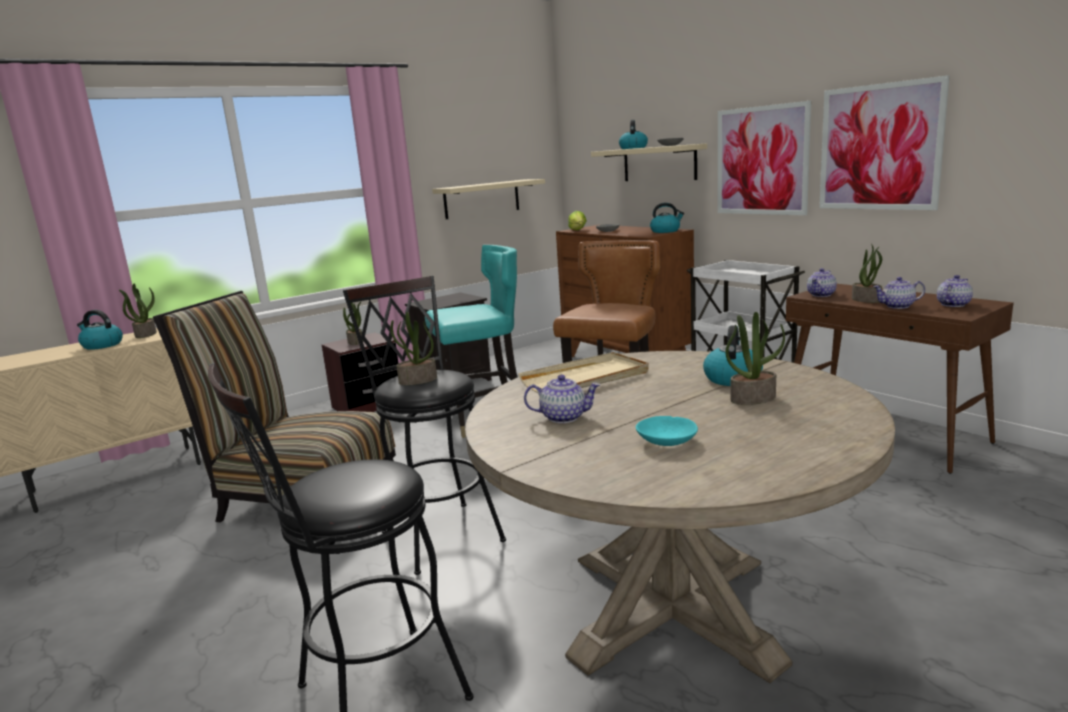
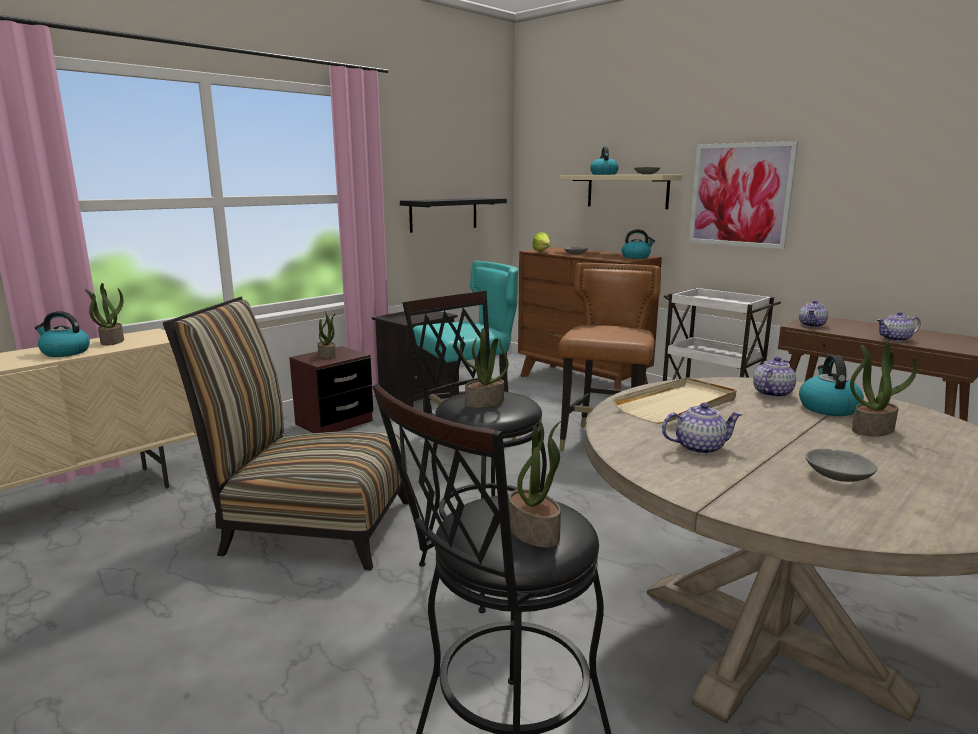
camera: 10 degrees left, 0 degrees up
(482, 199) = (443, 214): beige shelf -> black shelf
(667, 441) = (838, 475): turquoise bowl -> grey bowl
(866, 300) = (860, 332): potted plant -> potted plant (535, 532)
(879, 147) = (866, 189): picture -> none
(952, 304) = (943, 339): teapot -> teapot (772, 393)

